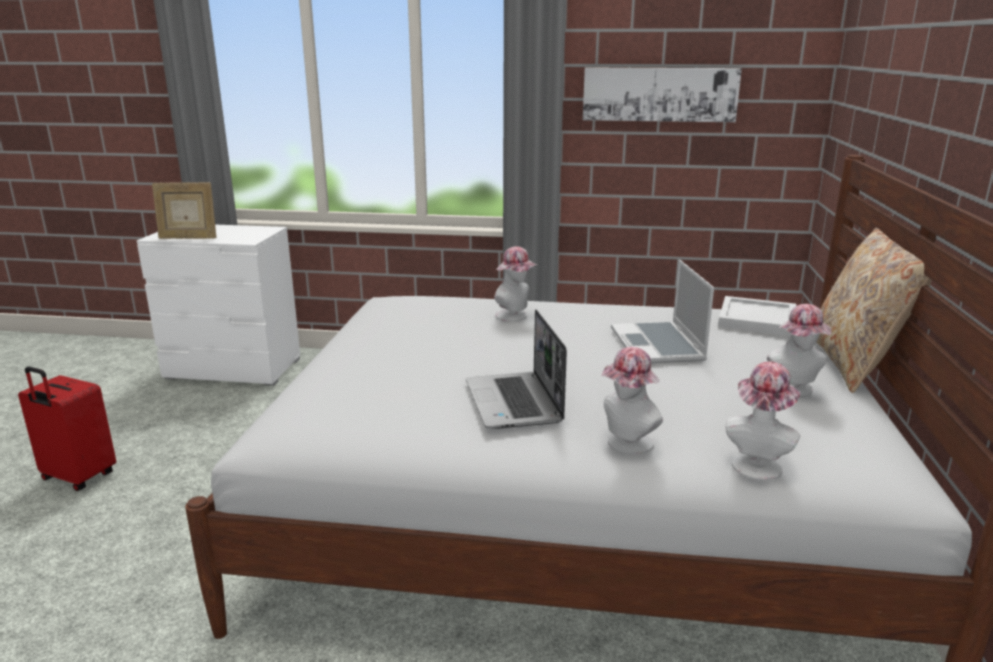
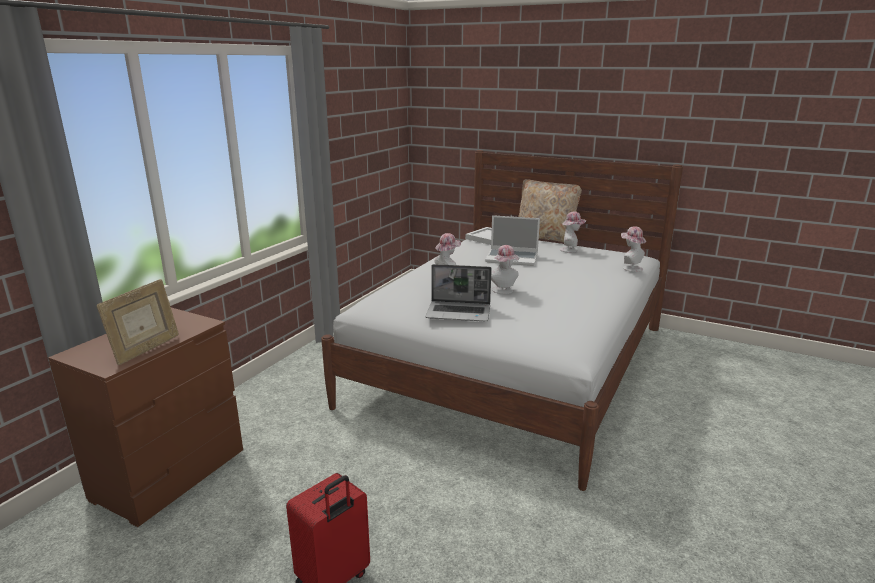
camera: 70 degrees left, 0 degrees up
(234, 369) = (170, 475): white dresser -> brown dresser
(515, 403) = (567, 293): laptop -> laptop (459, 312)
(626, 444) = (612, 282): hat -> hat (504, 291)
(659, 94) = (355, 132): picture -> none

